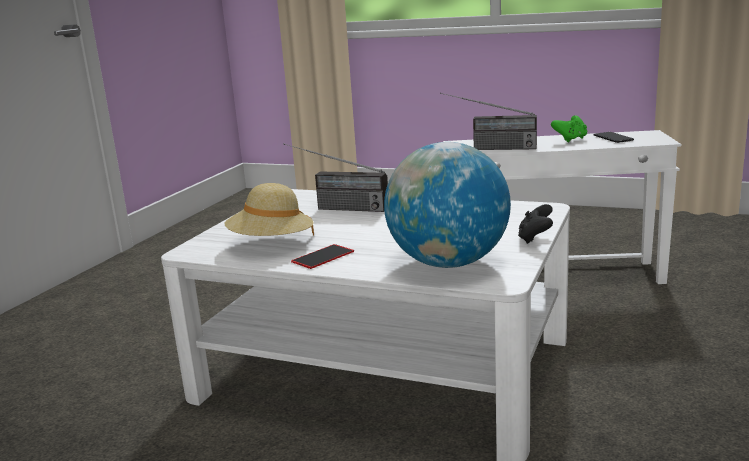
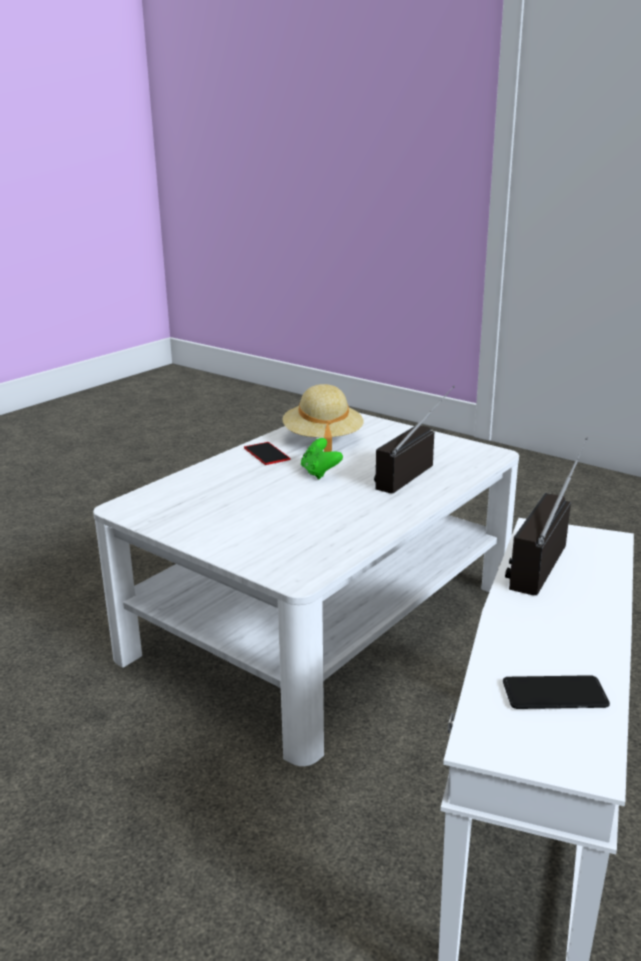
camera: 105 degrees right, 5 degrees up
(448, 263) = (190, 495): globe -> none
(535, 238) = (201, 544): black game controller -> none
(570, 140) = (568, 642): green game controller -> green game controller (319, 473)

